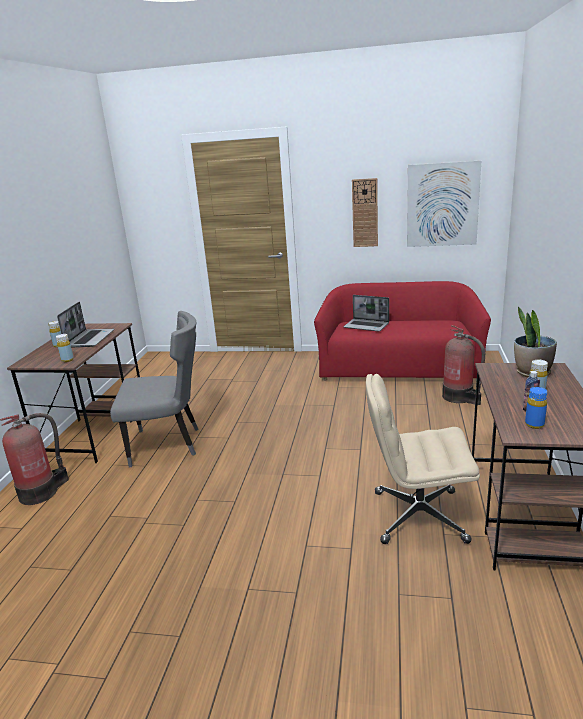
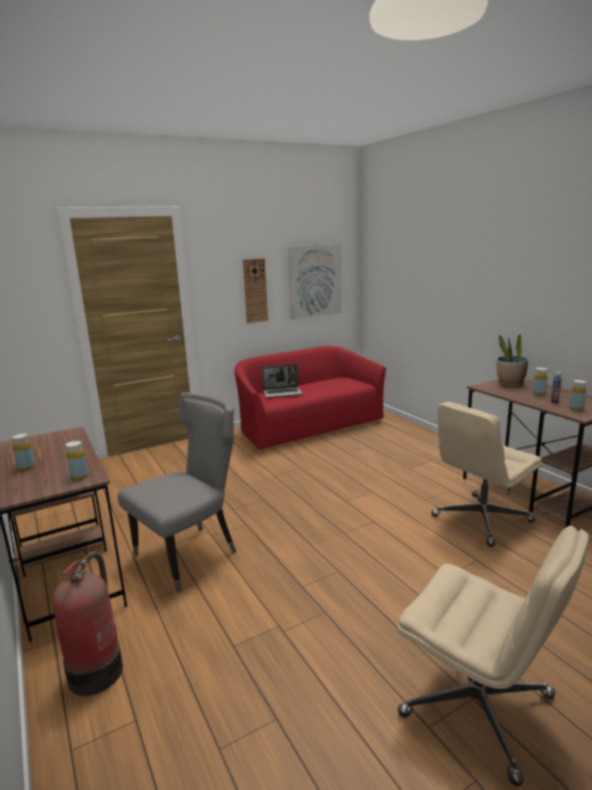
camera: 40 degrees left, 5 degrees down
(90, 339) = (60, 451): laptop -> none
(174, 643) = (479, 707): none -> beige office chair
(459, 397) = (383, 435): fire extinguisher -> none
(534, 424) = (576, 408): blue bottle -> yellow bottle

